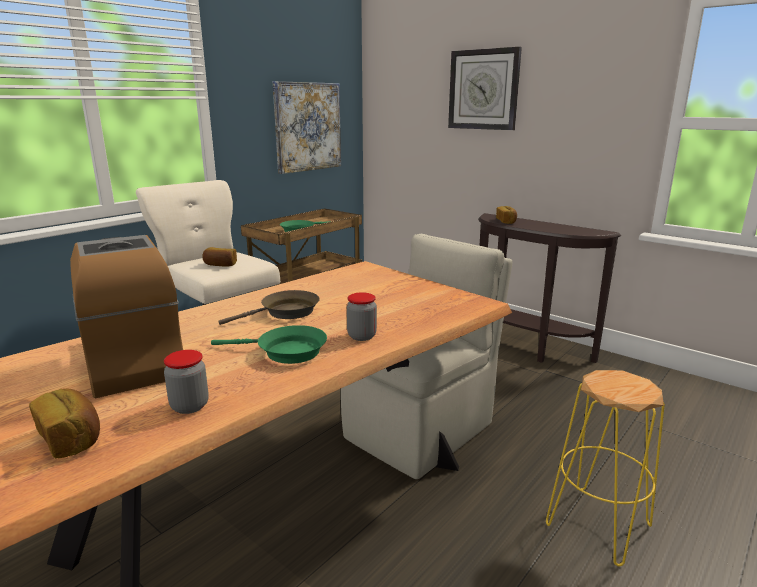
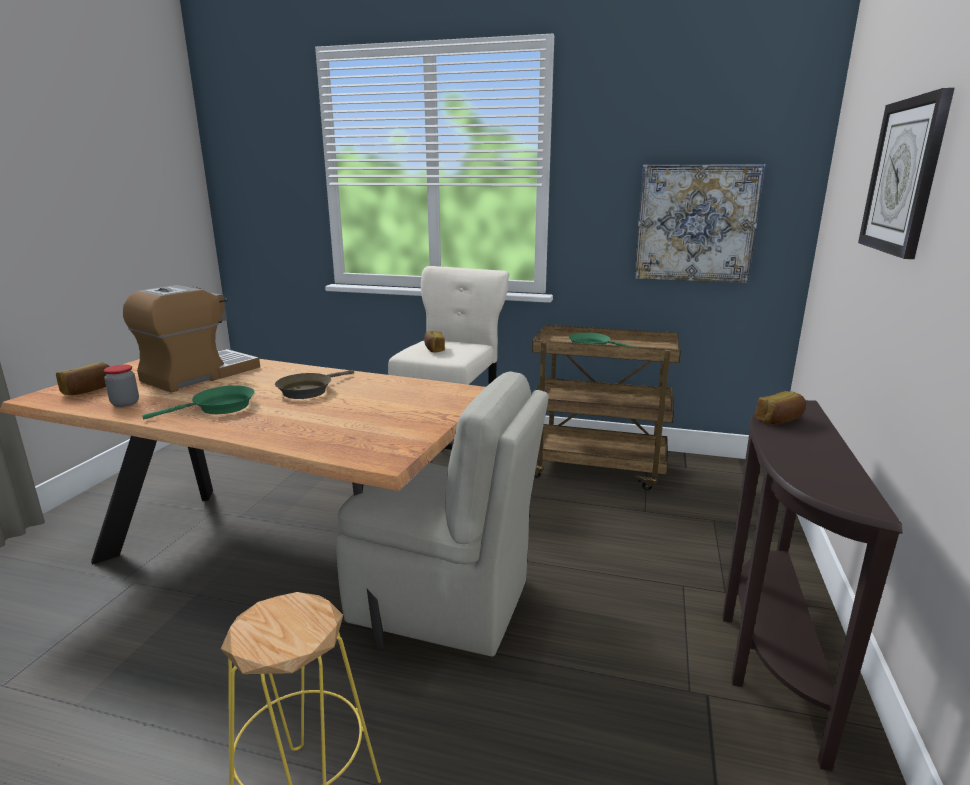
camera: 65 degrees right, 0 degrees up
(285, 312) = (308, 390): brown frying pan -> brown frying pan turned 90 degrees clockwise
(286, 352) = (219, 408): green frying pan -> green frying pan turned 105 degrees counterclockwise
(362, 336) = (260, 425): jar -> none

